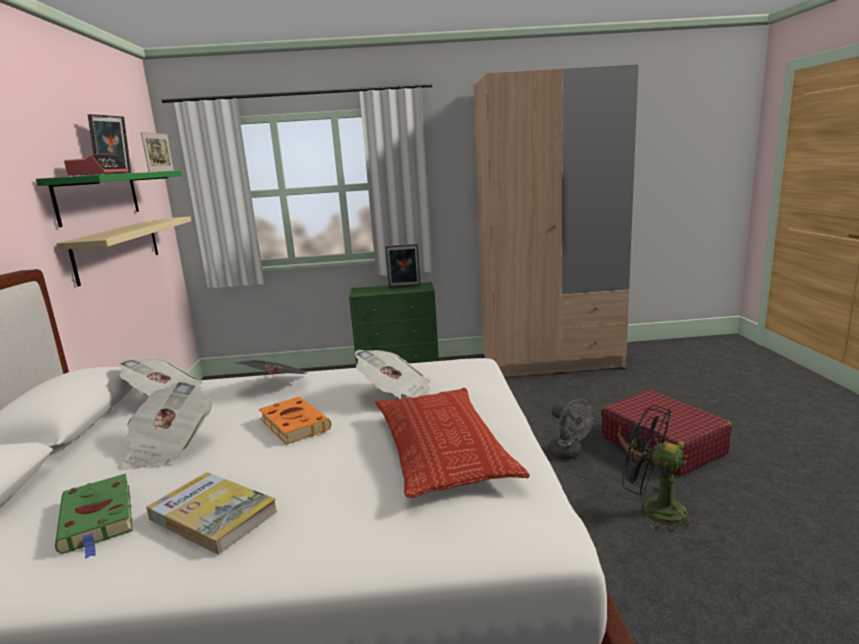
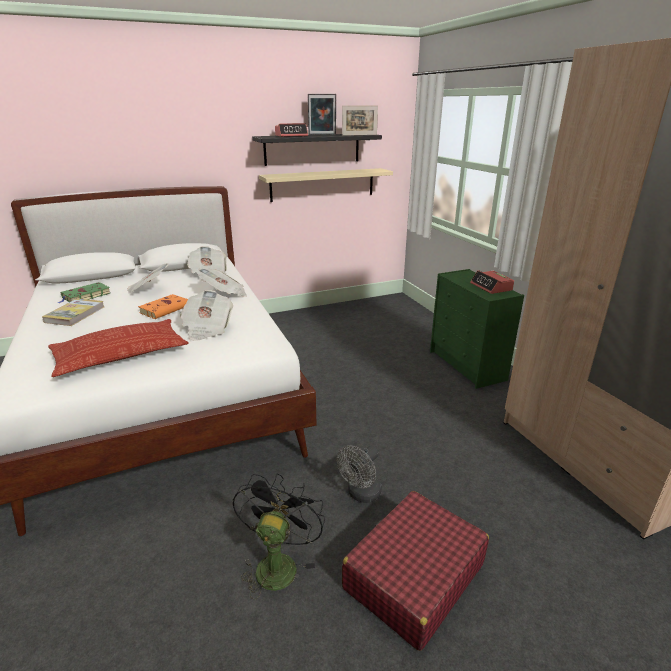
camera: 70 degrees right, 10 degrees up
(98, 197) = (312, 149): green shelf -> black shelf
(404, 286) = (491, 287): picture frame -> alarm clock

